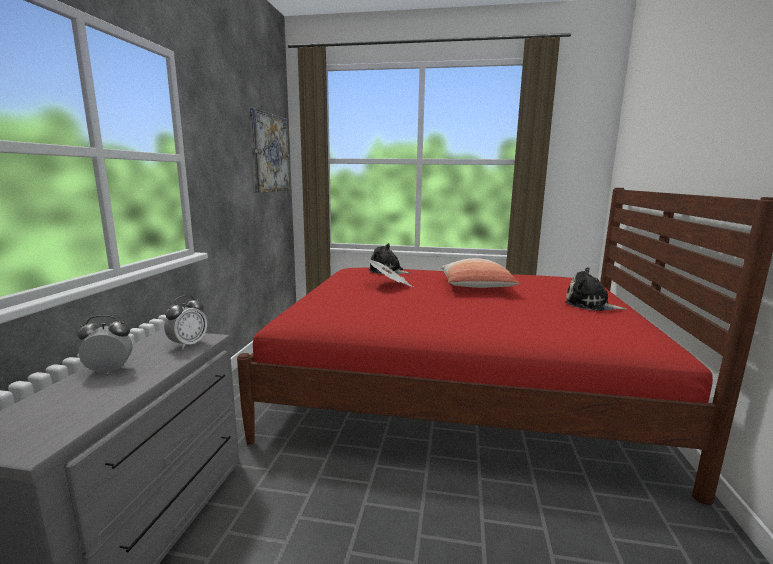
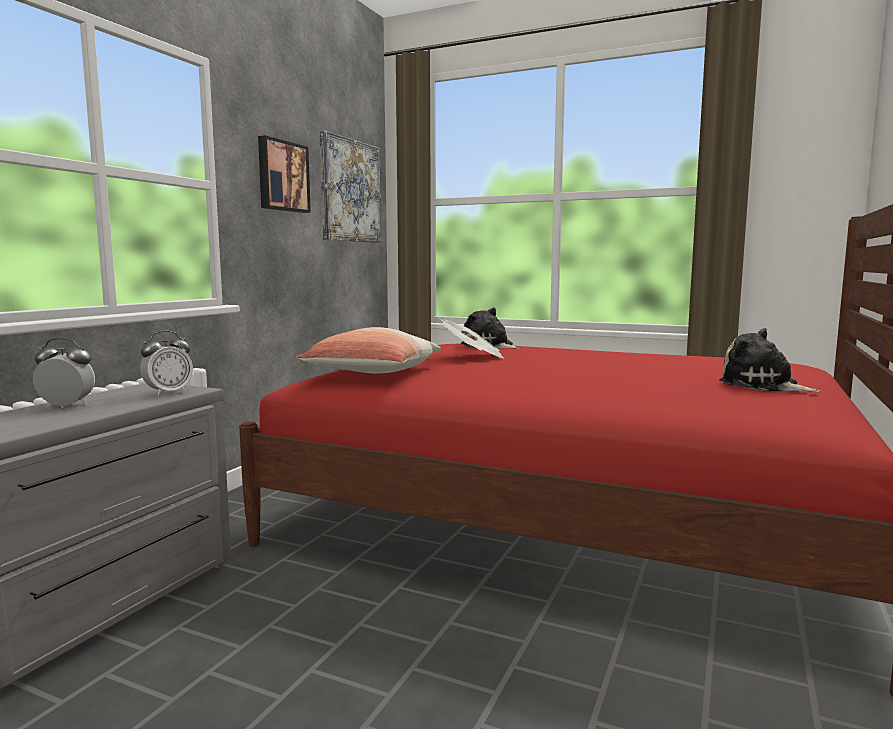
camera: 15 degrees right, 5 degrees down
(227, 146) = (282, 176): none -> picture
(477, 287) = (599, 363): pillow -> pillow (372, 374)

